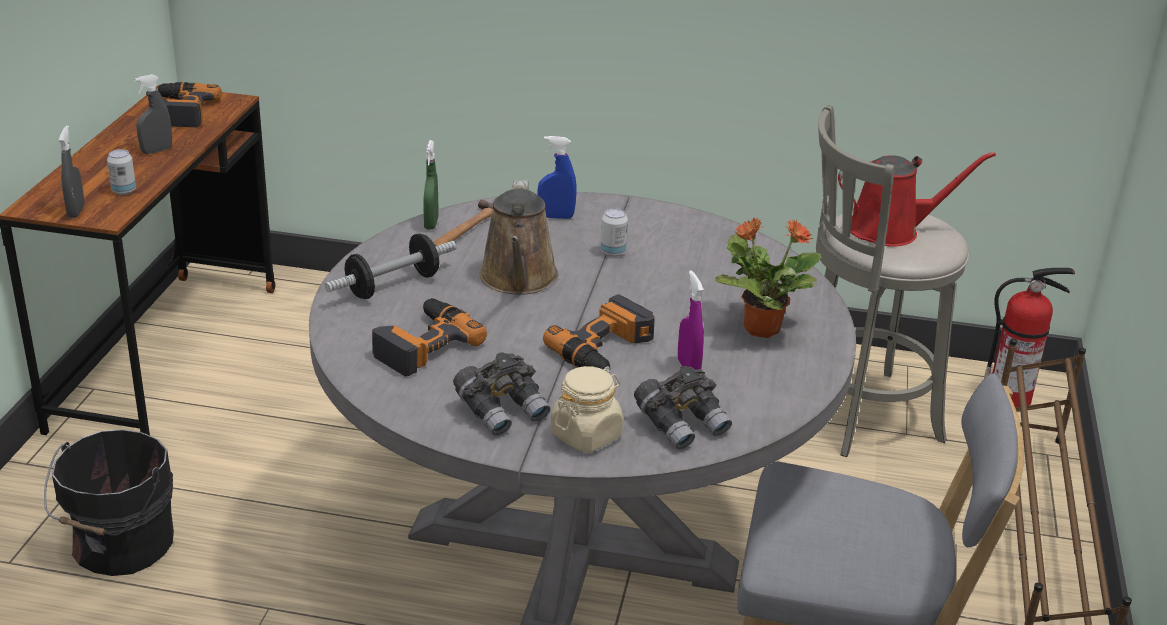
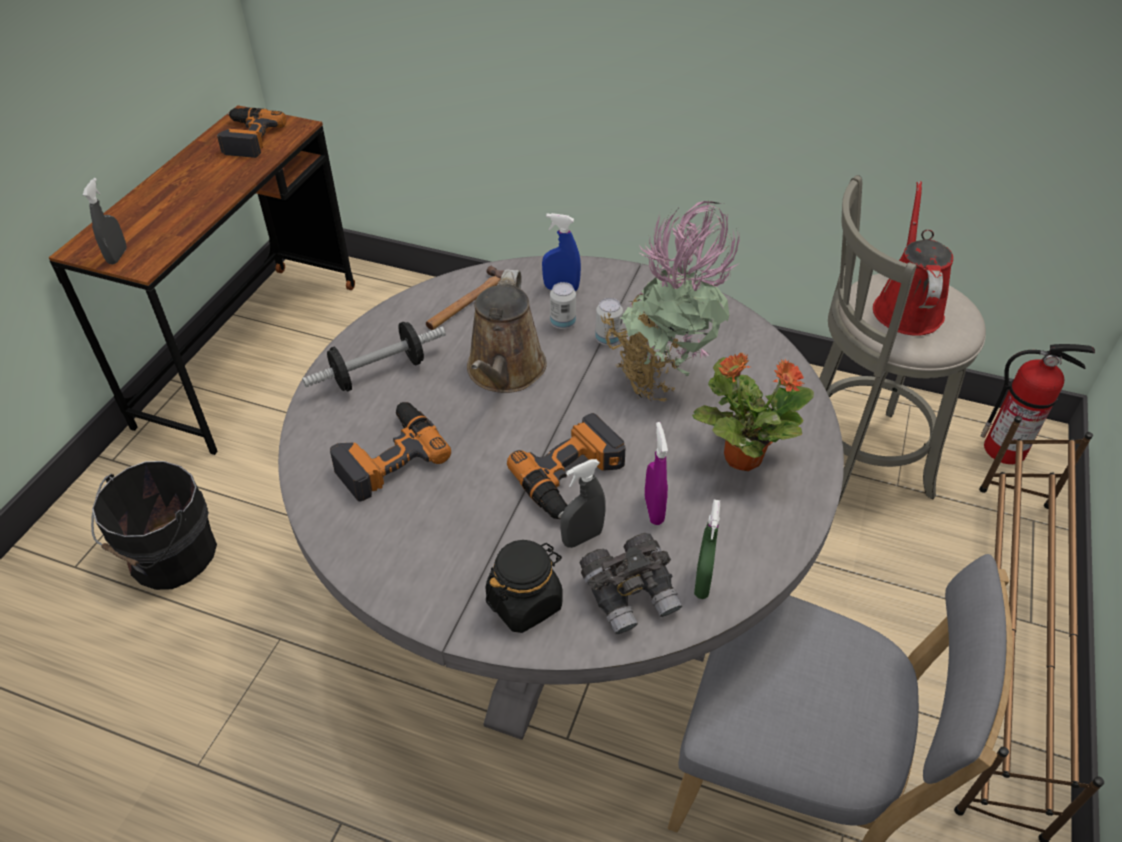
camera: 10 degrees right, 15 degrees up
(124, 191) = (167, 233): can -> can (562, 323)
(156, 151) = (211, 184): grey spray bottle -> grey spray bottle (582, 537)
(431, 223) = (436, 292): green spray bottle -> green spray bottle (702, 582)
(502, 411) = (445, 559): grey binoculars -> none
(586, 435) = (525, 602): beige jar -> black jar
(672, 277) = (662, 378): none -> potted plant
(890, 230) = (906, 307): red watering can -> red watering can turned 90 degrees counterclockwise

